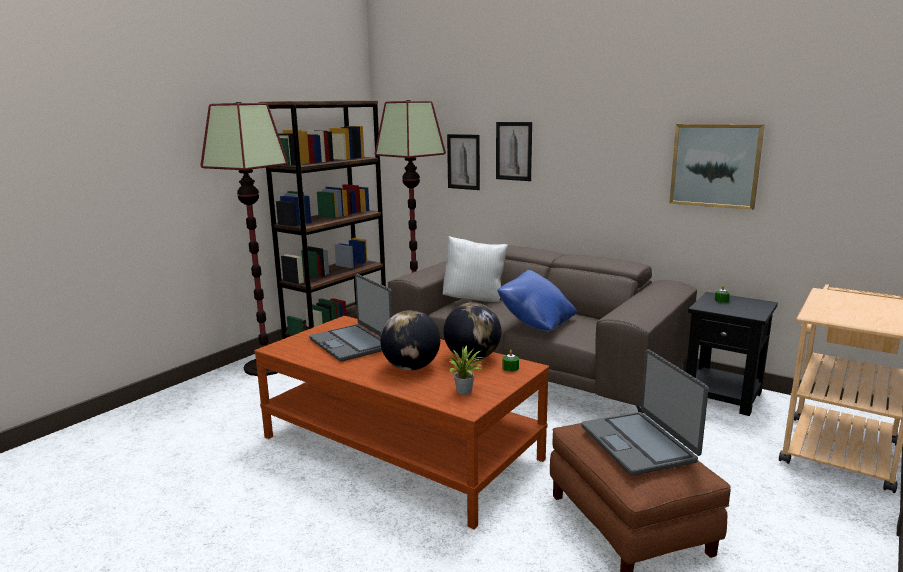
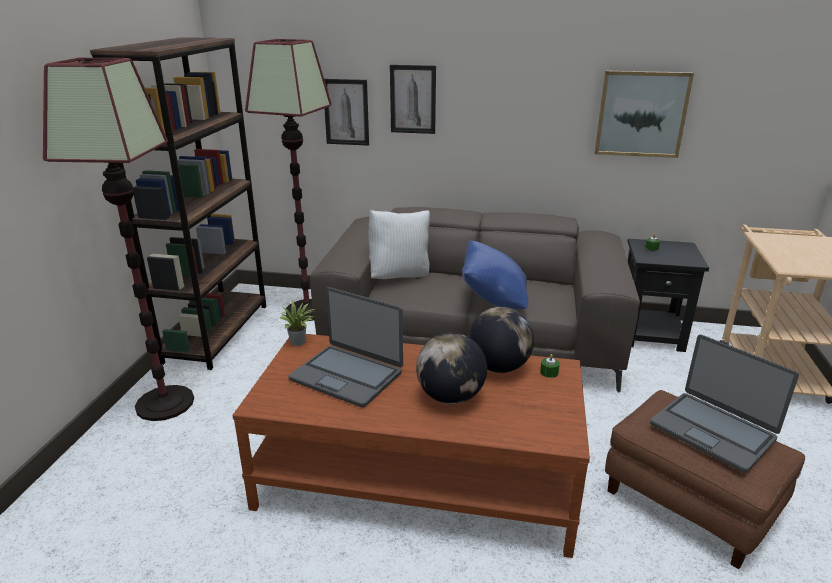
camera: 25 degrees left, 10 degrees up
(465, 392) = (541, 418): potted plant -> potted plant (299, 342)

